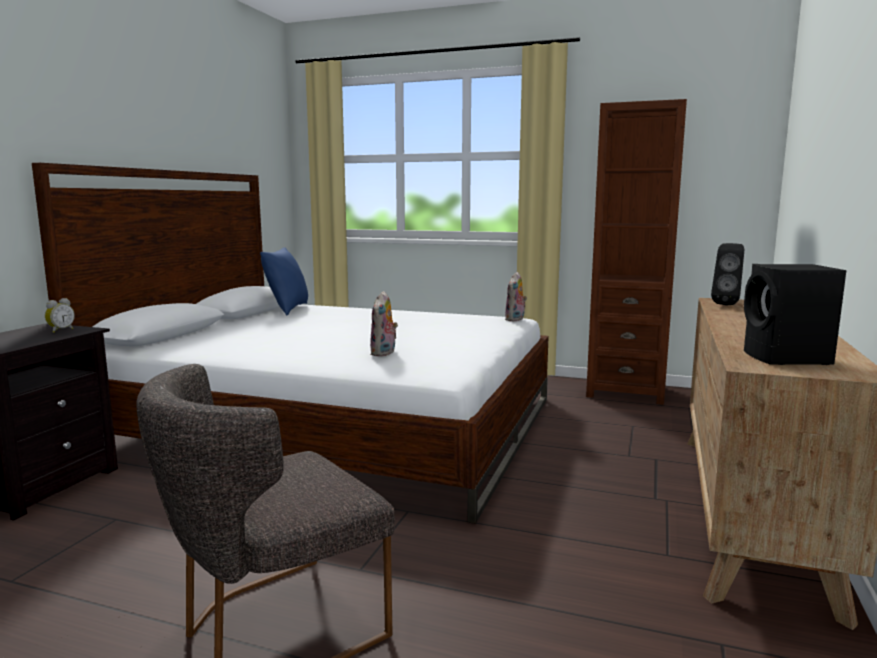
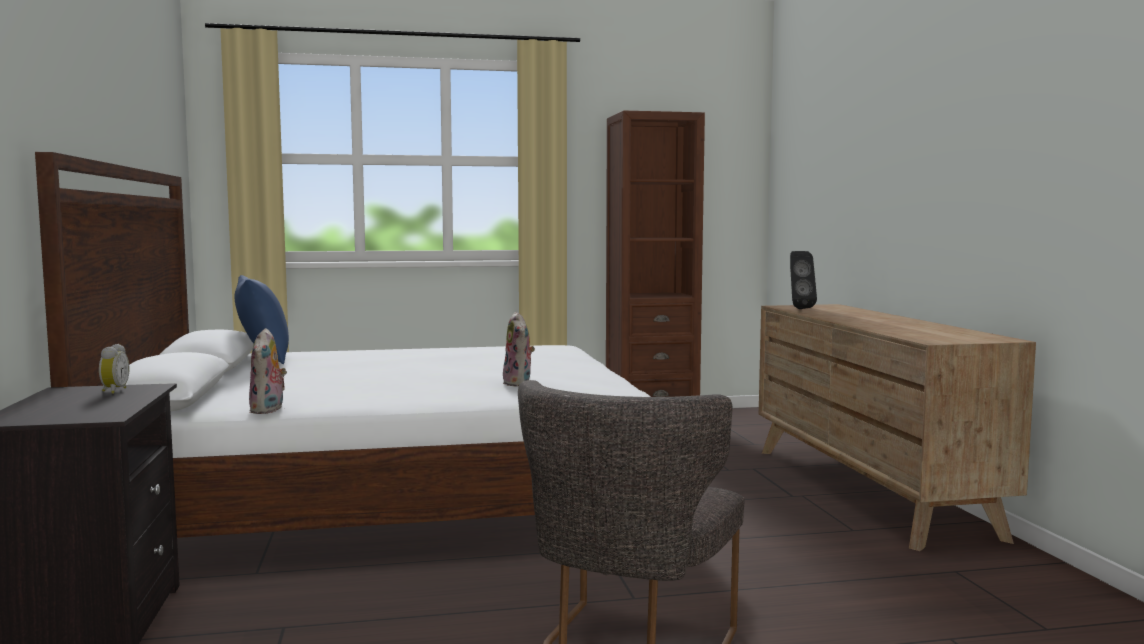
camera: 30 degrees left, 5 degrees down
(515, 319) = (562, 346): plush toy -> plush toy (268, 410)
(787, 359) = (941, 335): black speaker -> none

